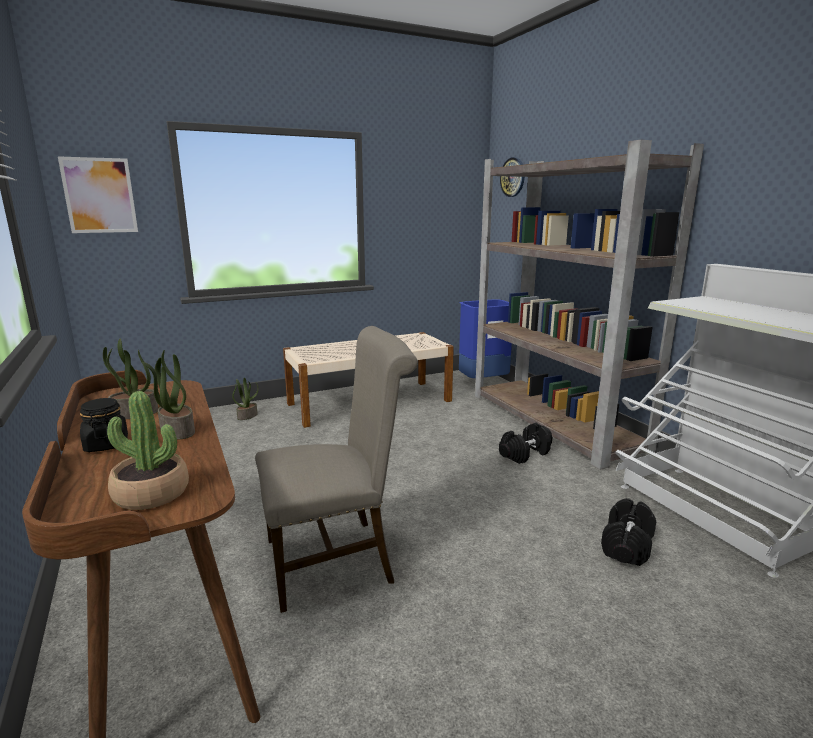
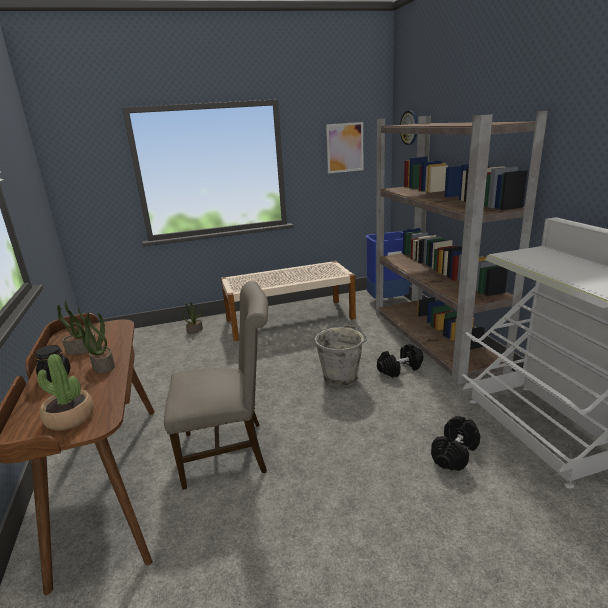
camera: 10 degrees right, 5 degrees up
(99, 195) = (78, 169): picture -> picture (345, 147)
(456, 465) = (341, 377): none -> grey bucket

